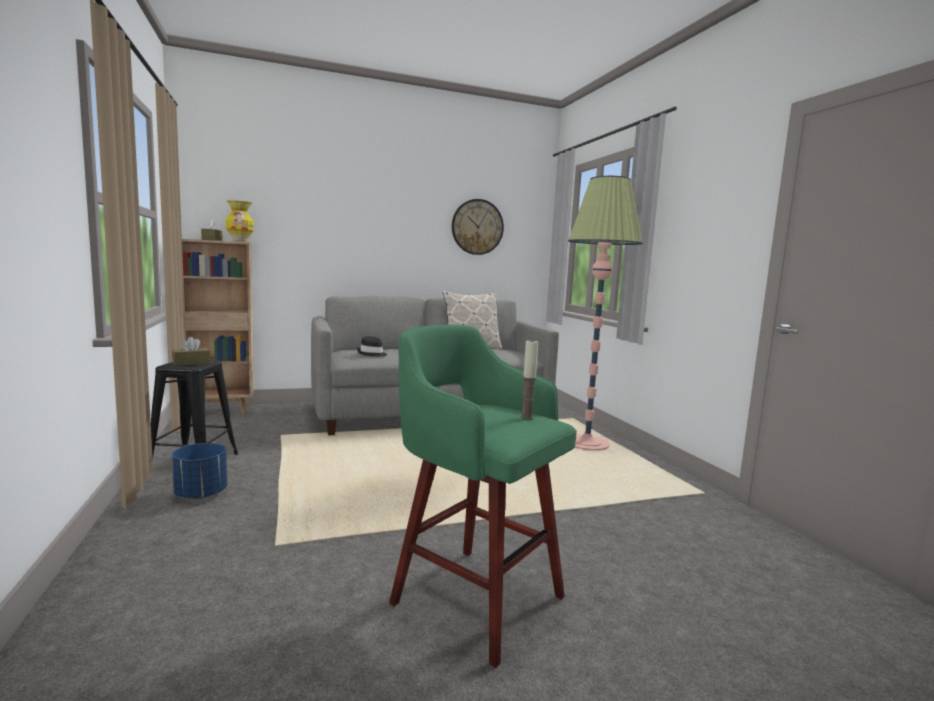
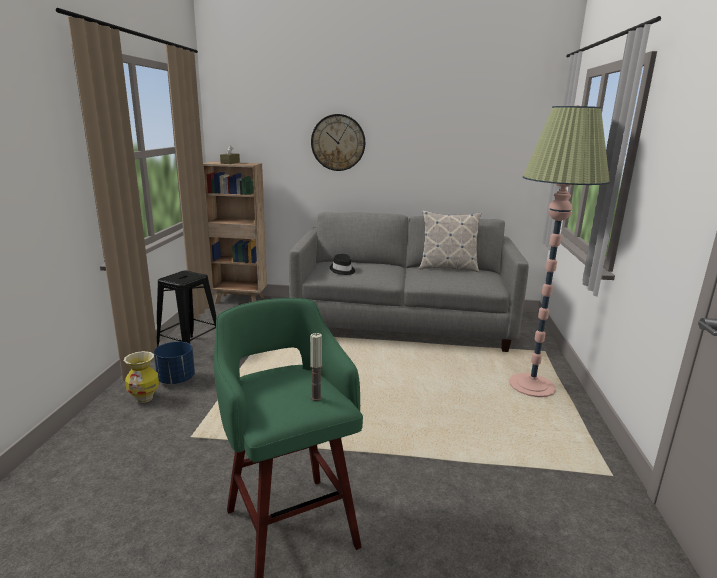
camera: 25 degrees right, 10 degrees up
(191, 363) = (184, 276): brown tissue box -> none
(240, 241) = (250, 164): vase -> vase (144, 398)
(477, 227) = (474, 140): wall clock -> wall clock (338, 142)

